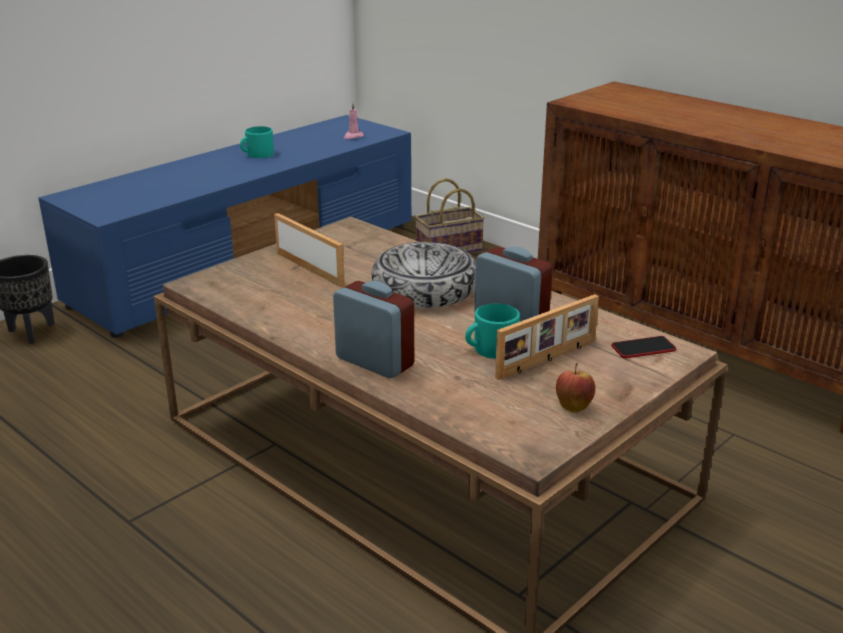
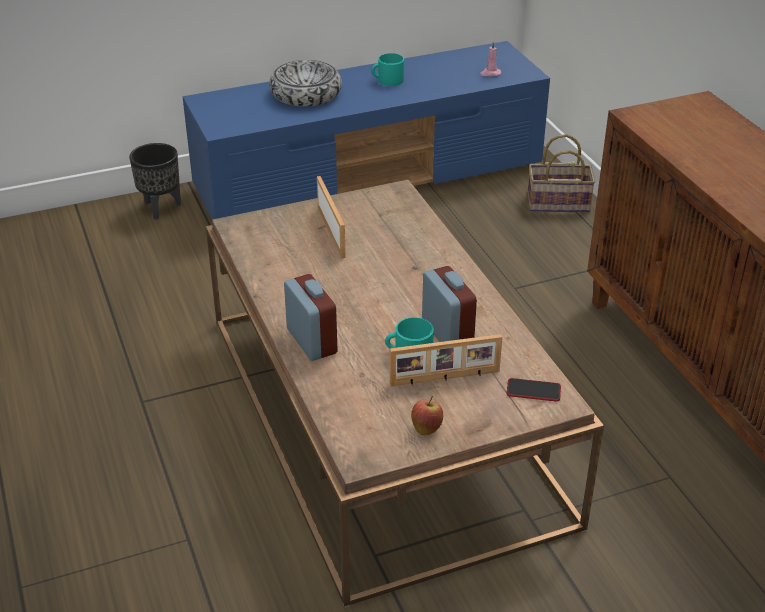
camera: 25 degrees right, 10 degrees up
(425, 290) = (405, 279): bowl -> bowl (305, 94)

